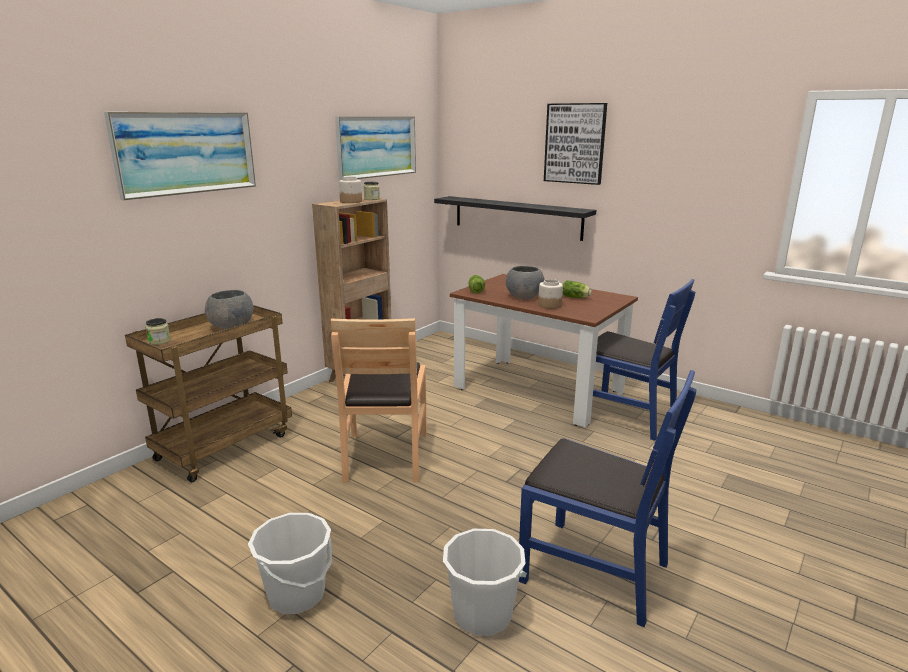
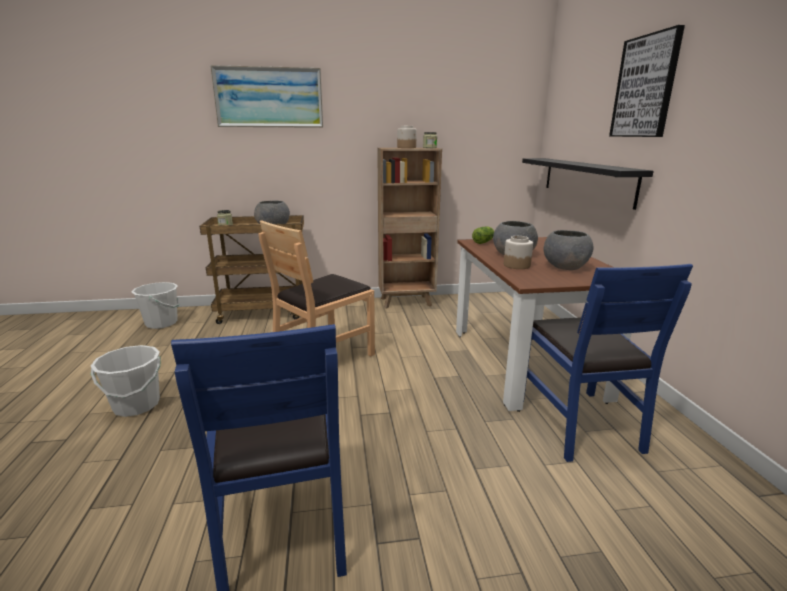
camera: 45 degrees right, 0 degrees up
(376, 146) = (460, 103): picture -> none
(482, 614) = (168, 489): white bucket -> white bucket (161, 323)
(576, 297) = (565, 266): lettuce -> grey bowl

